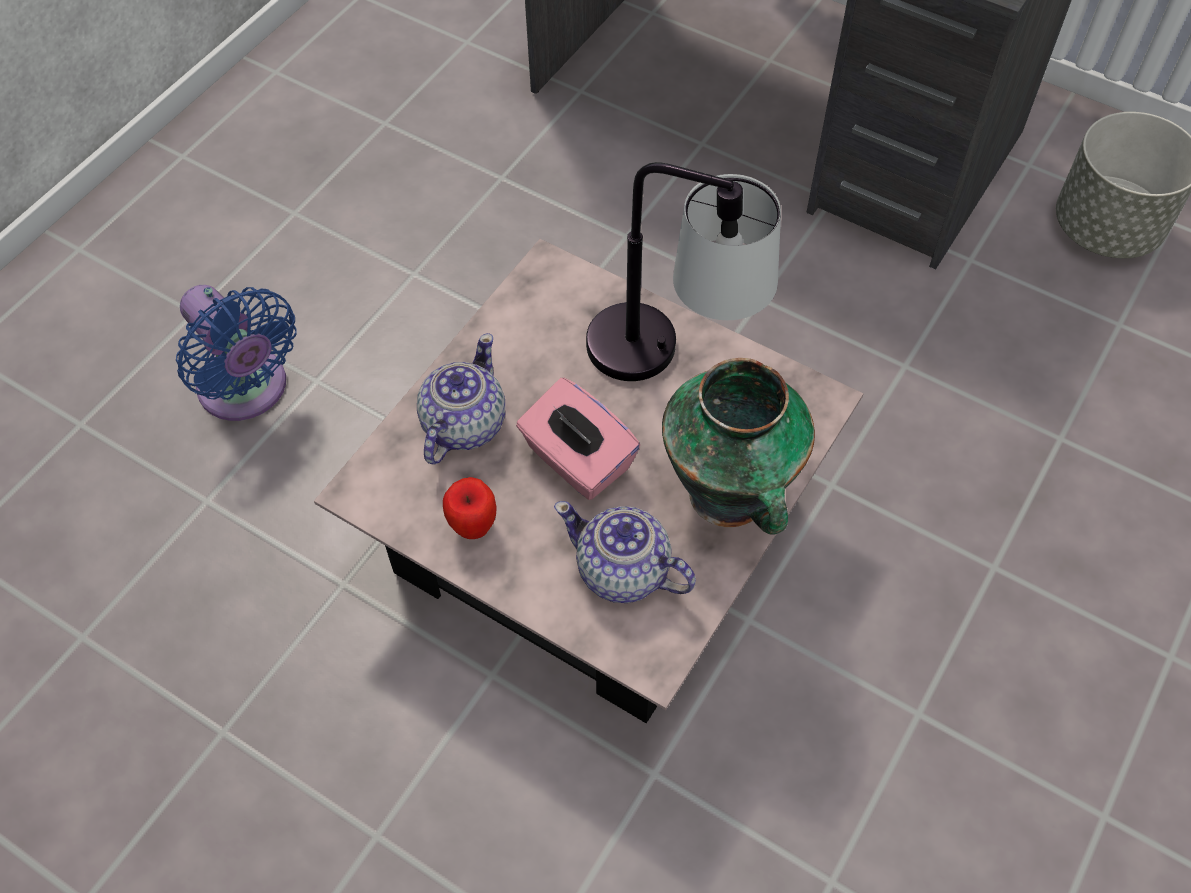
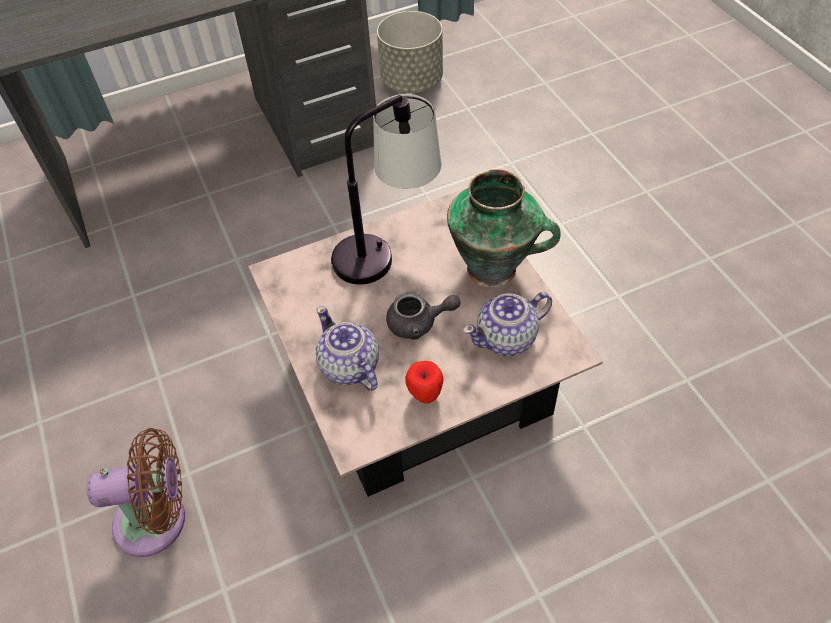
camera: 55 degrees left, 5 degrees down
(247, 391) = (158, 520): blue fan -> brown fan
(577, 460) = (419, 323): pink tissue box -> grey teapot

